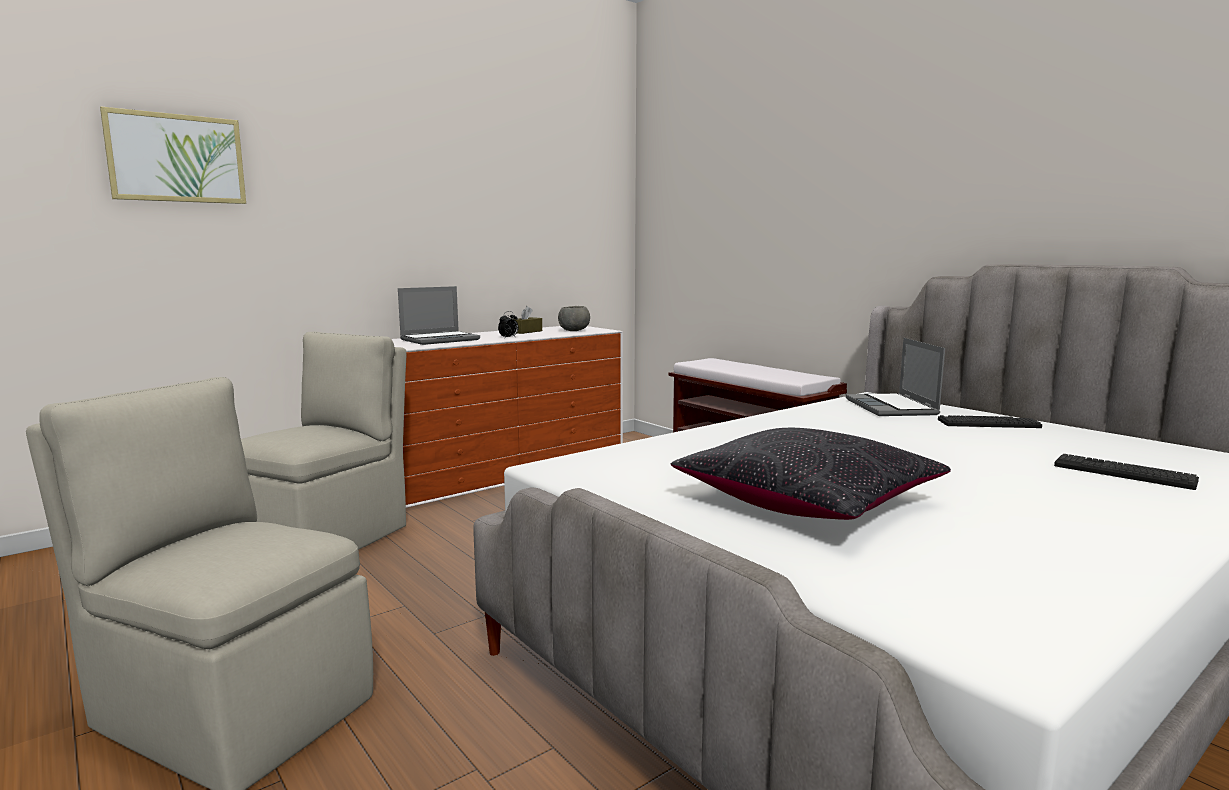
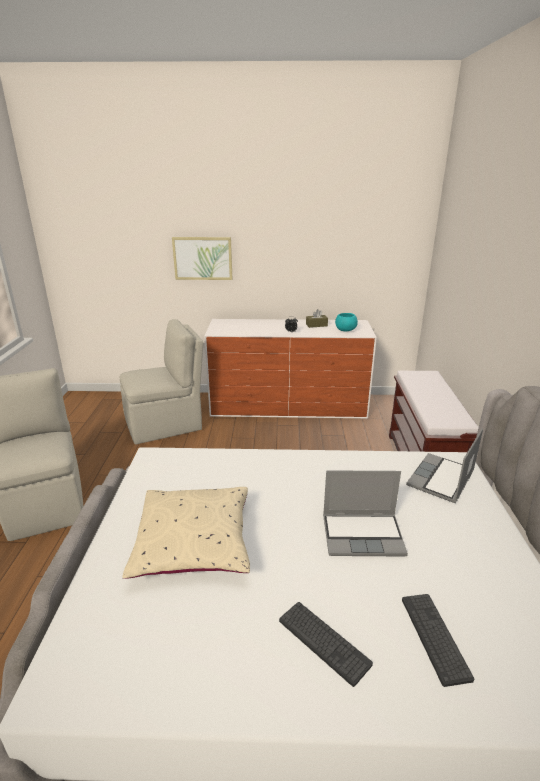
camera: 40 degrees right, 15 degrees up
(176, 158) = (128, 221): picture -> picture (203, 258)
(440, 340) = (254, 326): laptop -> laptop (363, 535)
(574, 331) = (345, 330): grey bowl -> turquoise bowl
(806, 501) = (194, 543): black pillow -> beige pillow
(988, 423) = (472, 531): keyboard -> keyboard (323, 642)

